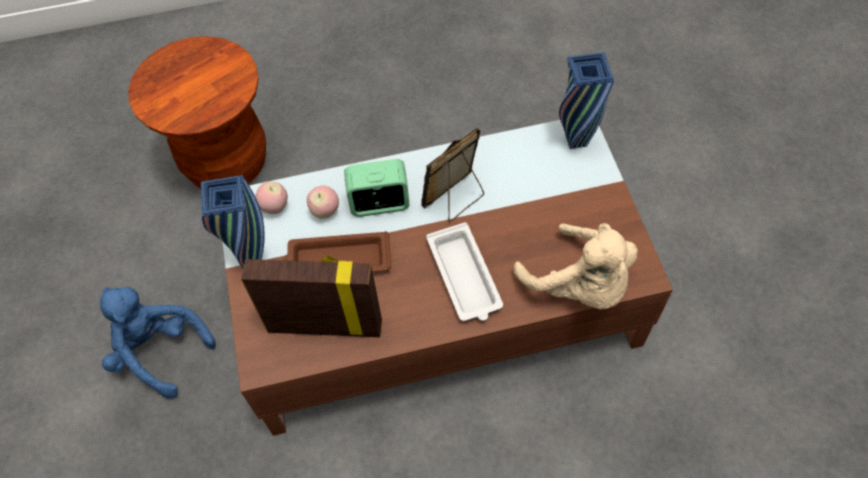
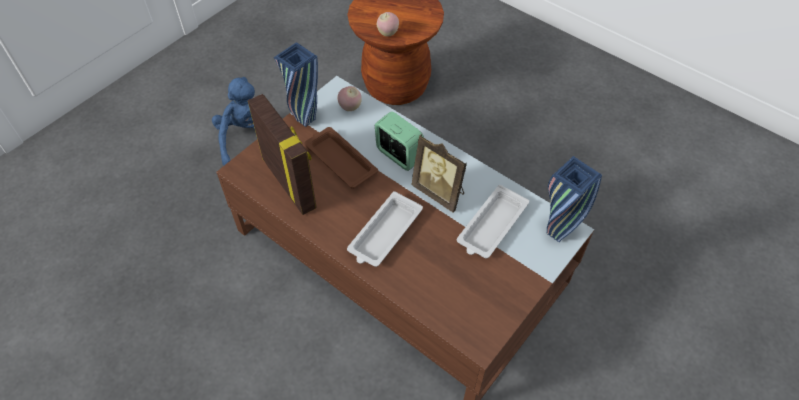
camera: 50 degrees right, 5 degrees down
(325, 211) = (369, 132): apple -> apple (388, 33)
(455, 199) = (440, 192): picture frame -> picture frame turned 150 degrees counterclockwise
(528, 184) = (491, 226): none -> white tray
(579, 286) = (435, 306): beige plush toy -> none

